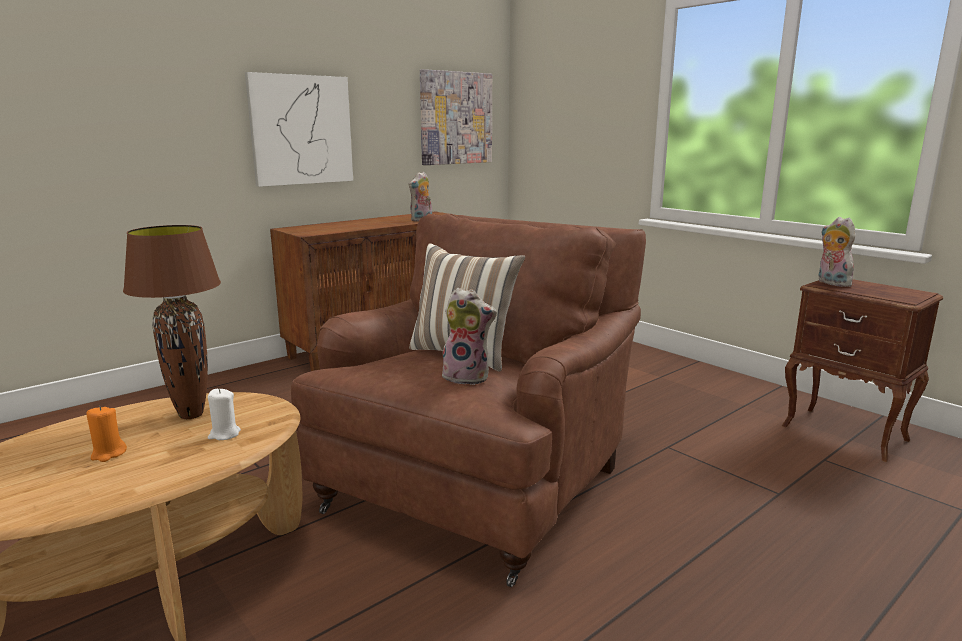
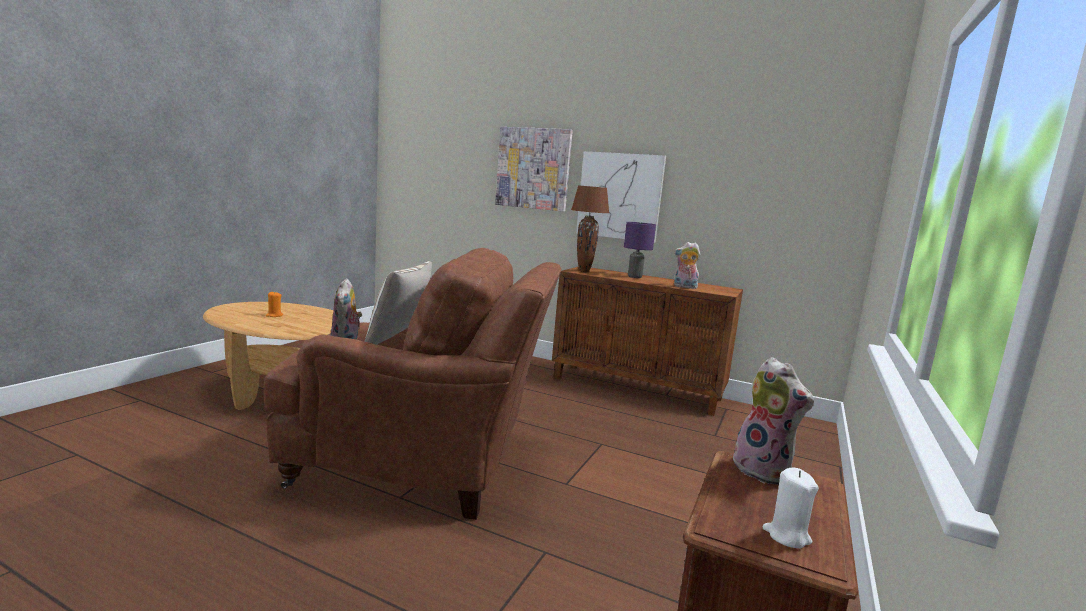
camera: 65 degrees right, 5 degrees down
(191, 414) = (322, 319): brown table lamp -> brown table lamp (584, 271)
(224, 434) = (297, 327): white candle -> white candle (786, 535)
(359, 223) = (635, 277): none -> purple table lamp
(456, 118) = (792, 199): picture -> picture (533, 168)
(831, 283) = (765, 471): plush toy -> plush toy turned 105 degrees clockwise

